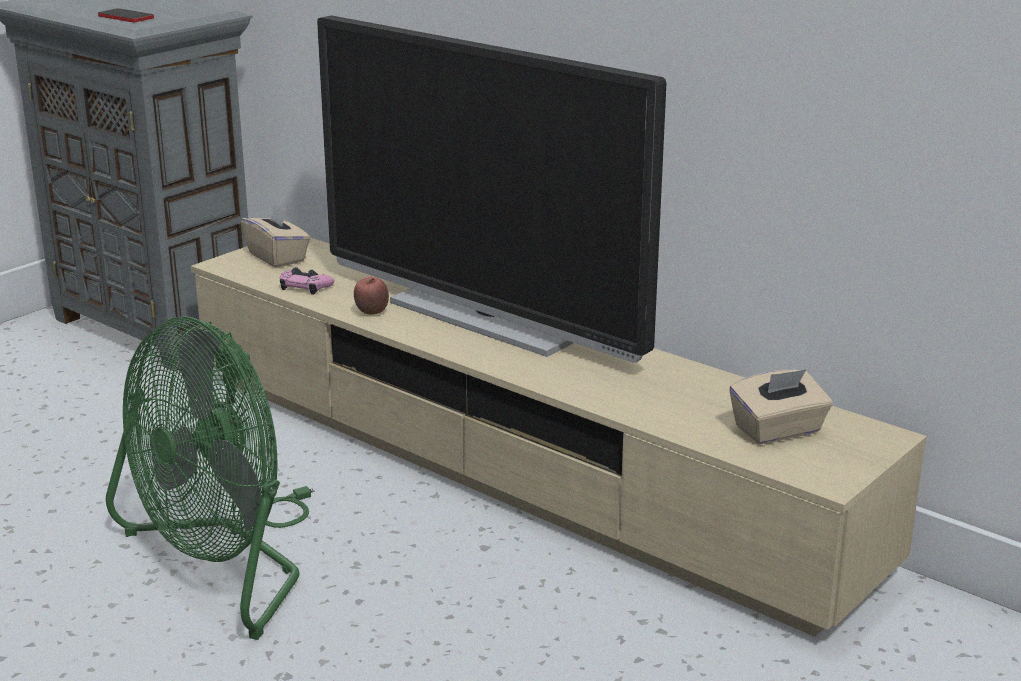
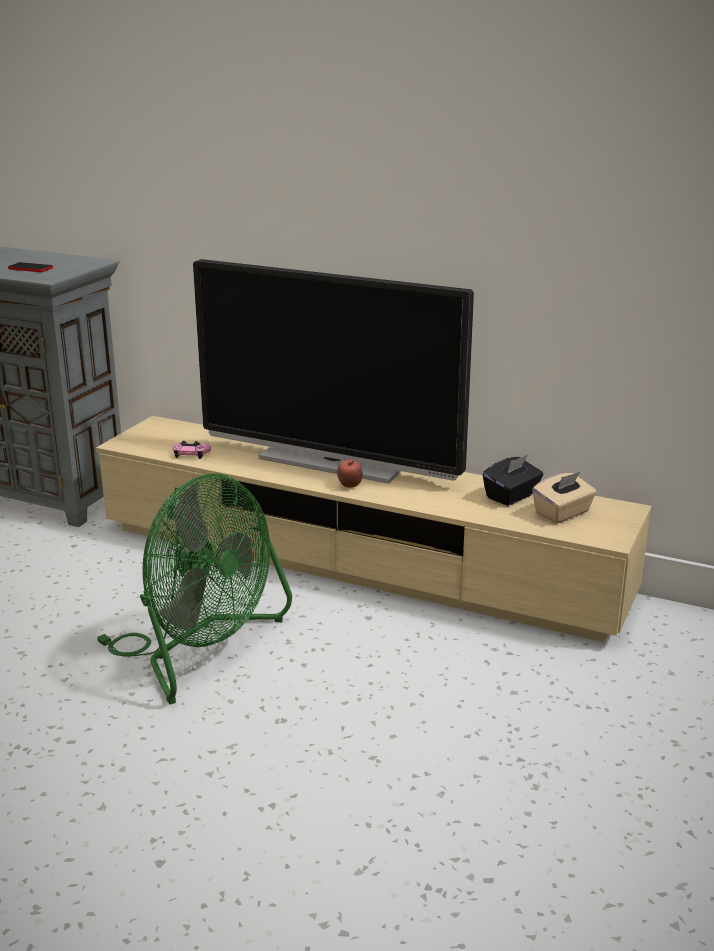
camera: 15 degrees left, 0 degrees up
(227, 560) = (197, 651): green fan -> green fan turned 90 degrees counterclockwise
(277, 257) = (156, 435): beige tissue box -> none
(372, 312) = (250, 467): apple -> apple (349, 486)
(716, 396) = (512, 496): none -> black tissue box

